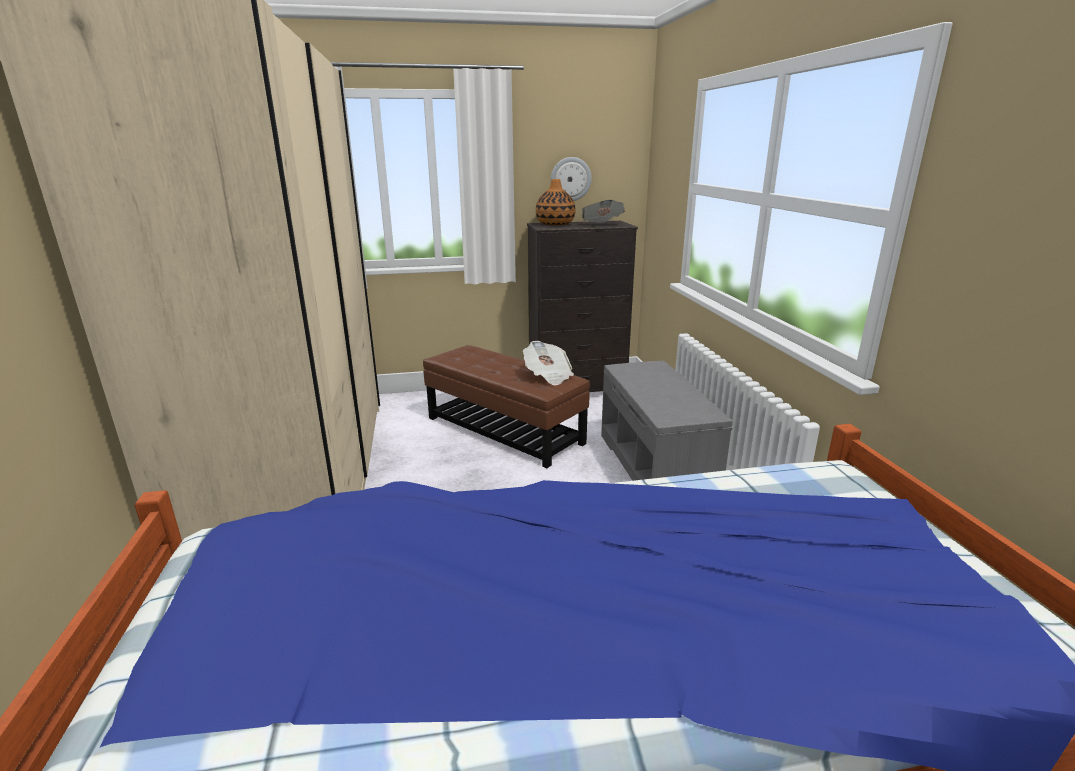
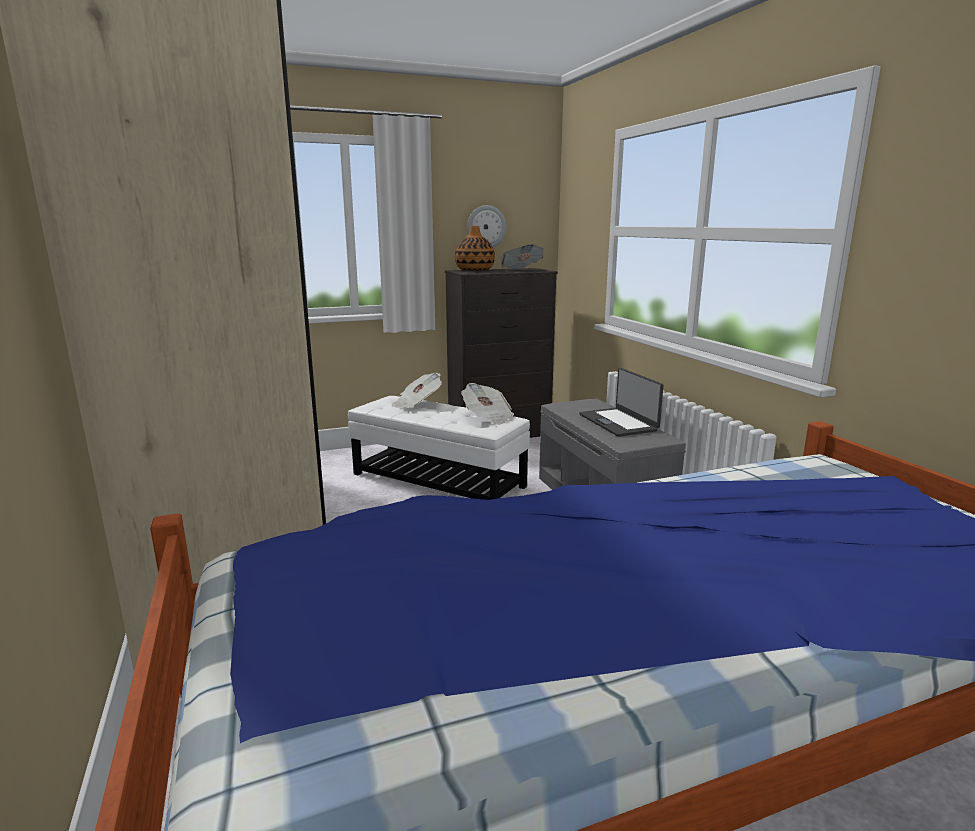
camera: 10 degrees left, 5 degrees down
(488, 356) = (417, 404): none -> newspaper
(504, 430) = (438, 480): brown ottoman -> white ottoman
(672, 391) = (618, 422): none -> laptop

